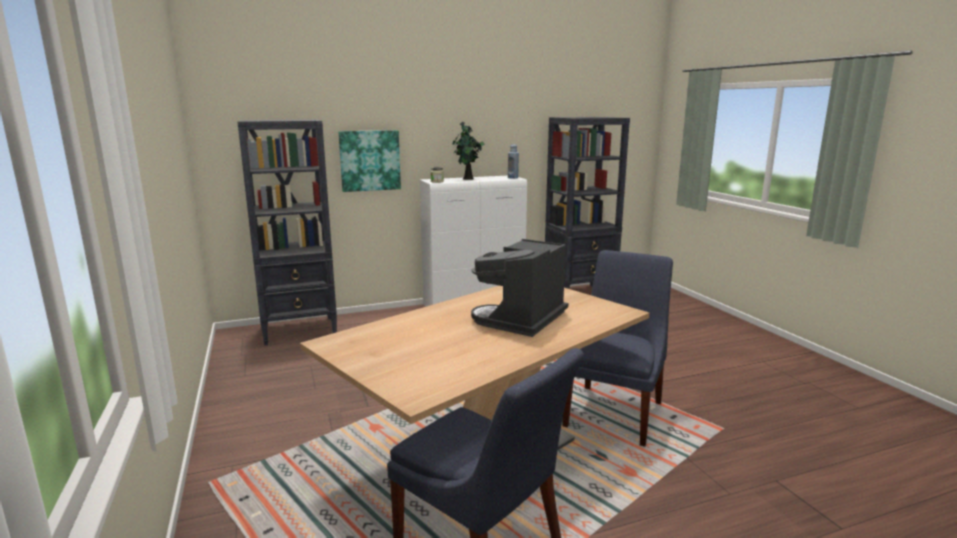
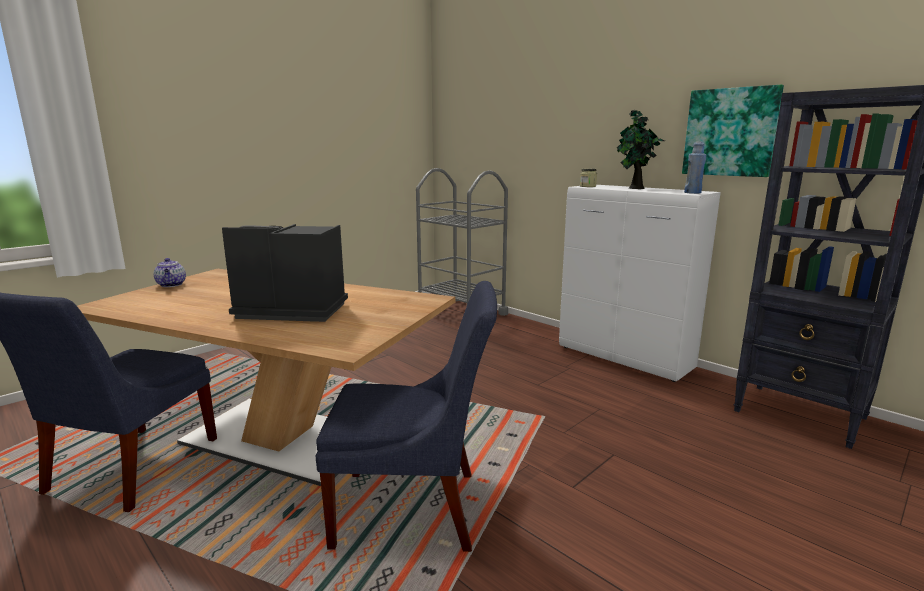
camera: 65 degrees right, 0 degrees up
(300, 330) = (461, 312): black bookcase -> grey cart
(361, 363) = (172, 285): none -> teapot
(370, 160) = (550, 158): picture -> picture (730, 132)

